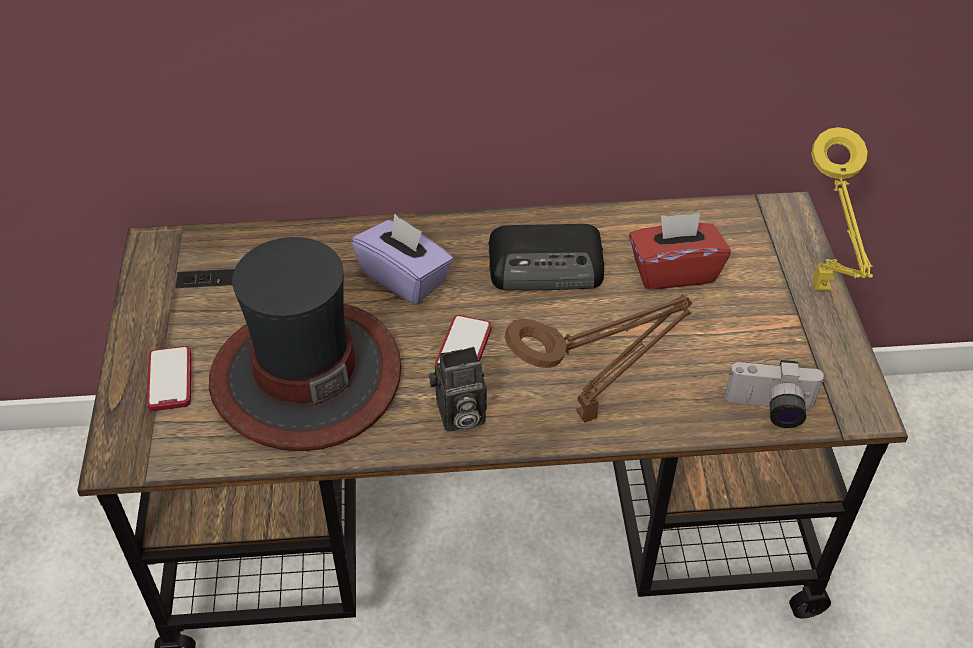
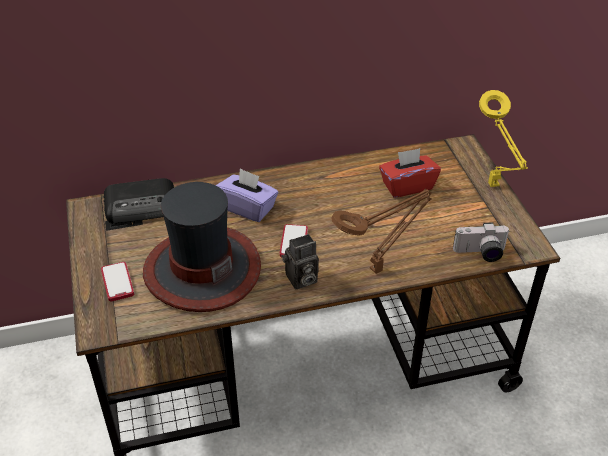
camera: 10 degrees left, 5 degrees down
(548, 265) = (332, 191): radio -> radio (142, 206)

